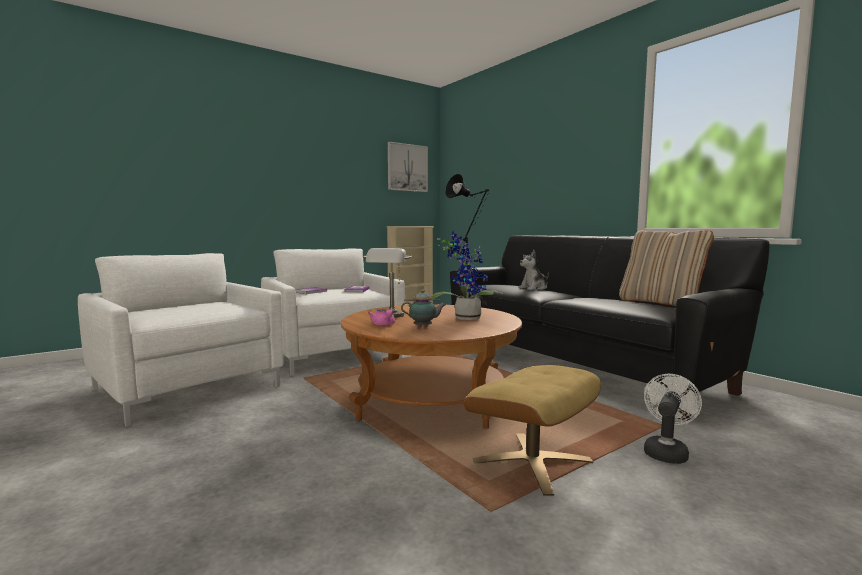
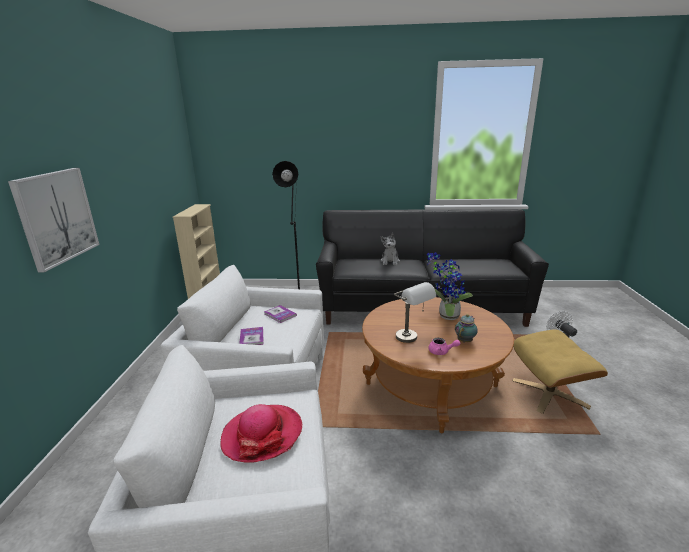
camera: 50 degrees left, 15 degrees up
(191, 308) = (262, 435): none -> hat
(407, 167) = (169, 140): picture -> picture (56, 217)
(661, 303) = (482, 257): beige pillow -> none

